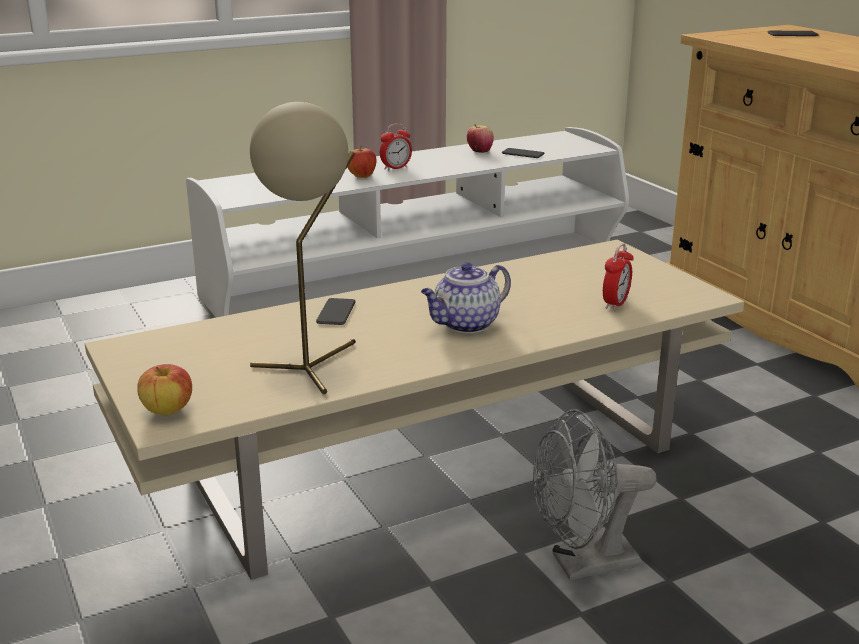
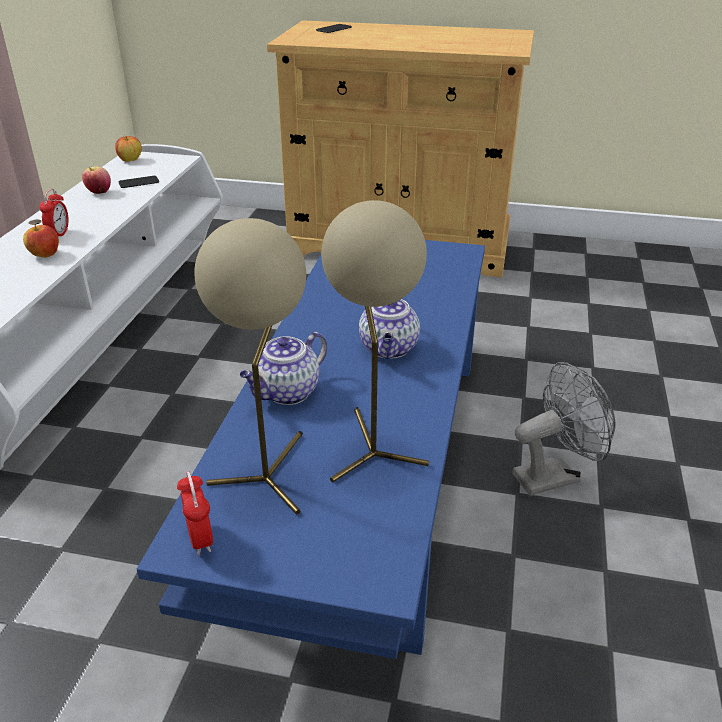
camera: 50 degrees left, 10 degrees up
(168, 411) = (362, 568): apple -> apple (130, 160)
(231, 343) = (271, 473): none -> beige table lamp
(336, 312) = (287, 393): phone -> teapot
(427, 456) = (360, 470): beige coffee table -> blue coffee table
(583, 565) = (554, 475): grey fan -> grey fan turned 135 degrees counterclockwise
(615, 304) = (433, 282): alarm clock -> alarm clock (200, 539)

